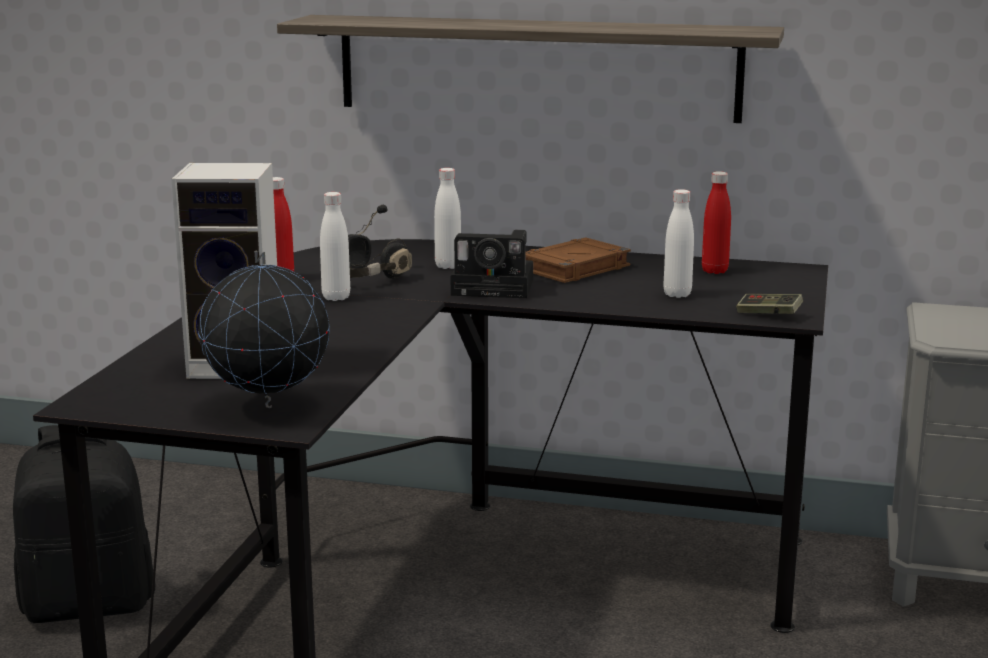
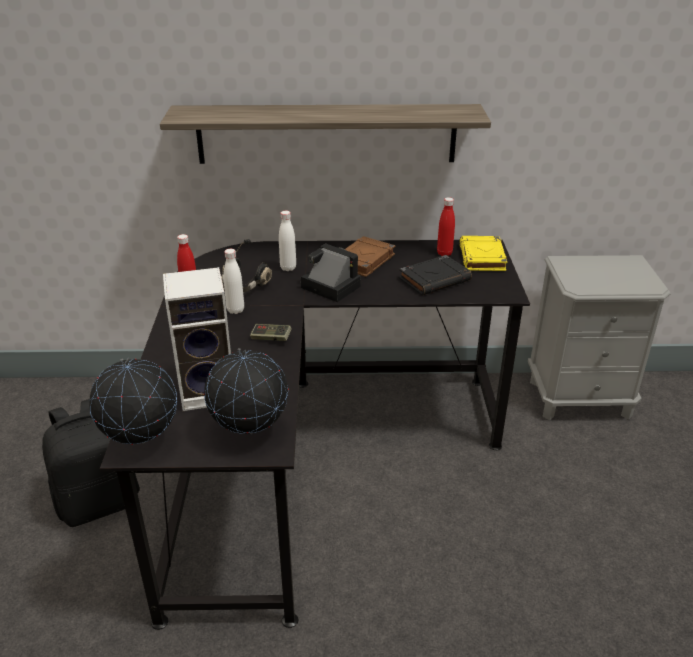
camera: 15 degrees left, 15 degrees up
(107, 399) = (142, 442): none -> globe
(496, 287) = (328, 286): camera -> camera turned 135 degrees counterclockwise
(677, 294) = (435, 279): white bottle -> black book
(768, 314) = (494, 292): game controller -> game controller (271, 338)
(776, 280) = (482, 258): none -> yellow book

